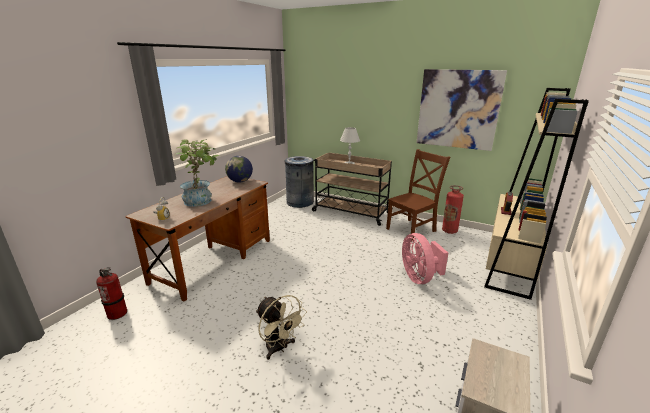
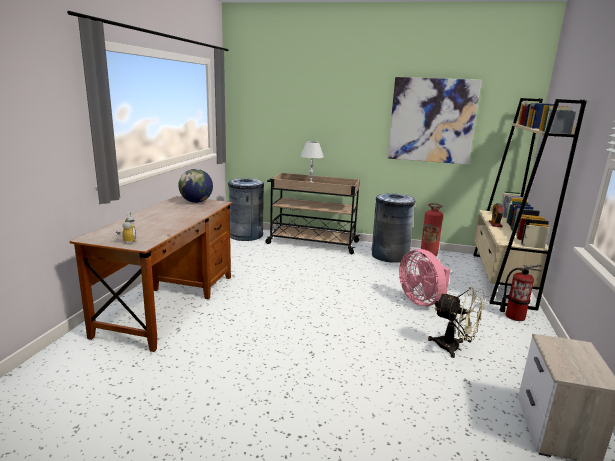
camera: 15 degrees left, 5 degrees down
(117, 313) = (63, 376): fire extinguisher -> fire extinguisher (514, 316)
(202, 201) = (164, 222): potted plant -> none
(279, 348) = (305, 386): beige fan -> beige fan (454, 348)
(412, 229) = (389, 256): brown chair -> grey trash can

